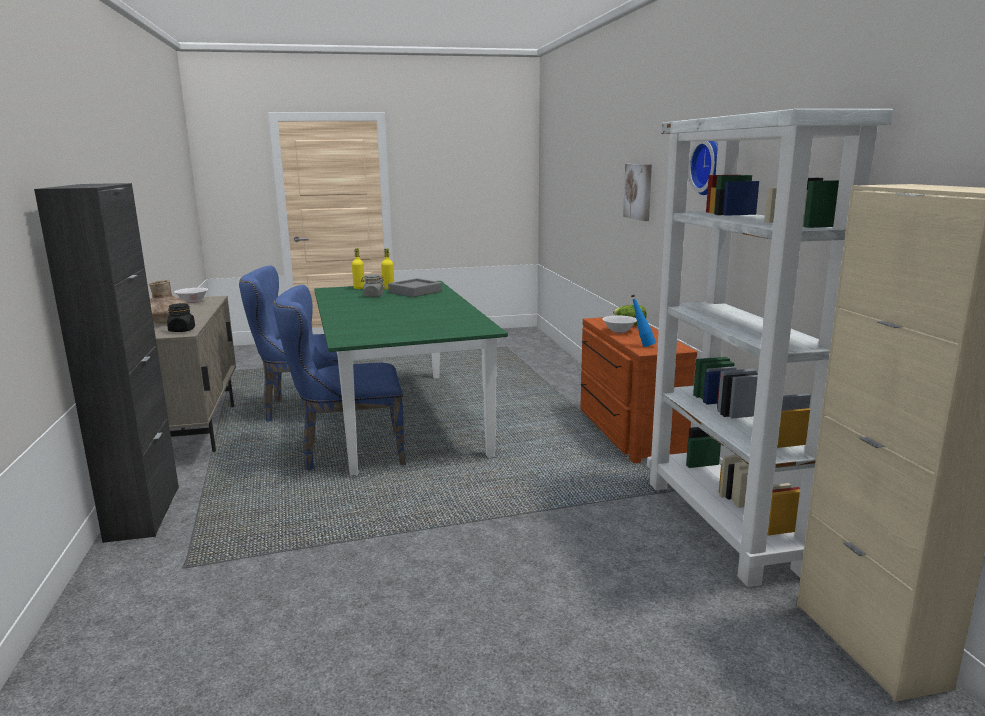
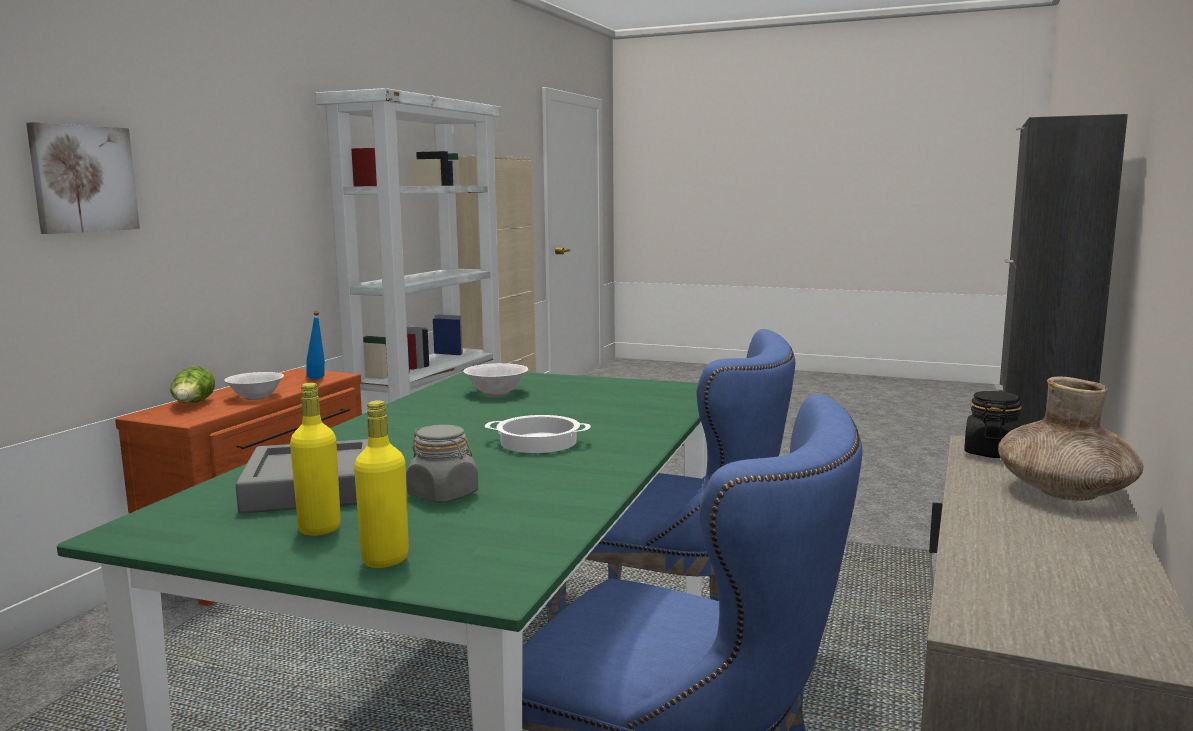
camera: 145 degrees left, 5 degrees down
(193, 301) = (1067, 609): white bowl -> white bowl (496, 393)
(374, 309) = (539, 442): none -> cooking pot
(710, 165) = (270, 137): wall clock -> none

